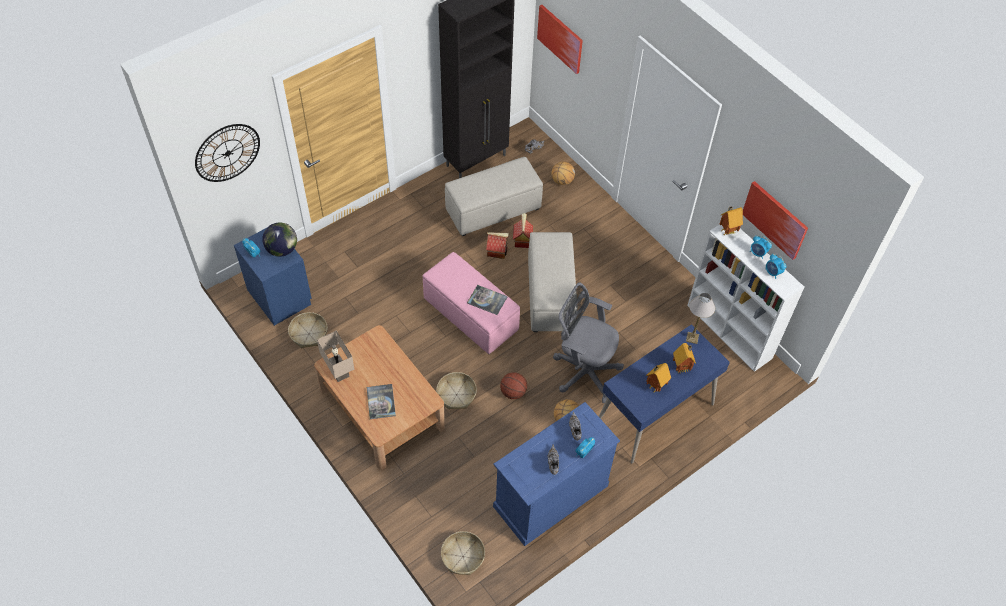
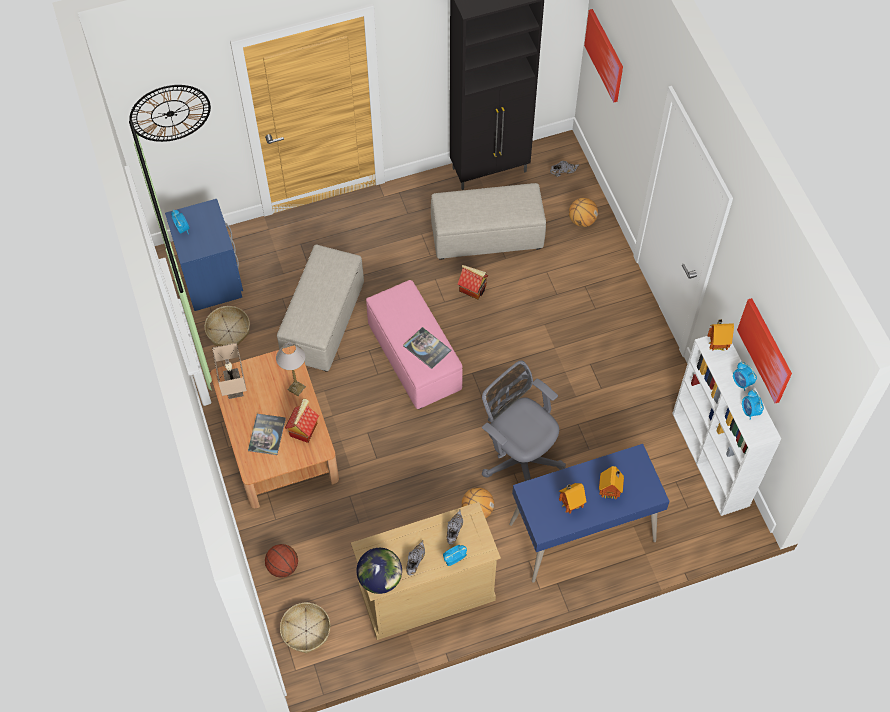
camera: 20 degrees right, 5 degrees up
(282, 249) = (214, 231): globe -> globe (380, 578)
(456, 394) = (365, 446): basket -> none
(513, 392) = (429, 461): basketball -> basketball (283, 566)
(522, 240) = (507, 282): toy house -> toy house (303, 429)
(550, 295) = (515, 358): beige ottoman -> beige ottoman (323, 322)
(550, 496) = (426, 592): blue dresser -> beige dresser
(692, 337) = (637, 460): table lamp -> table lamp (297, 388)

